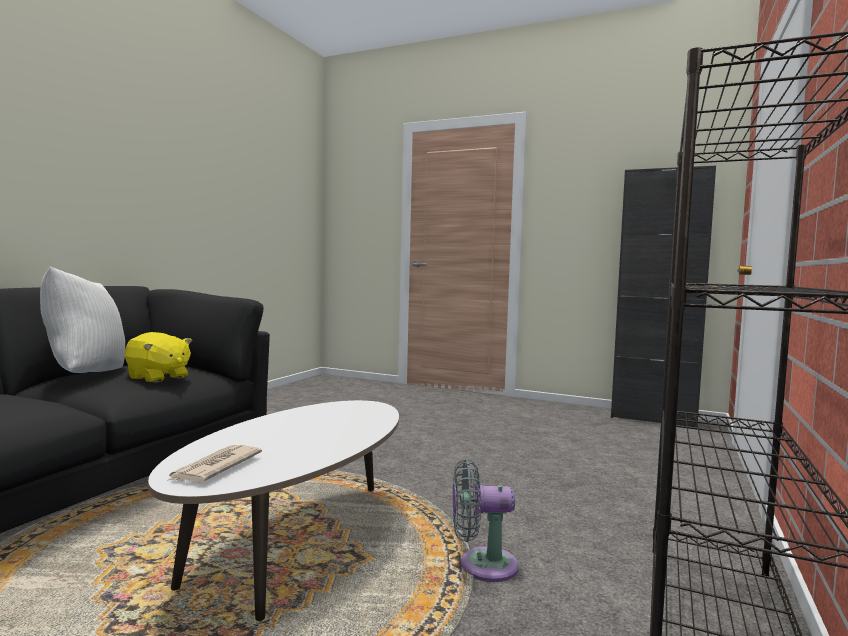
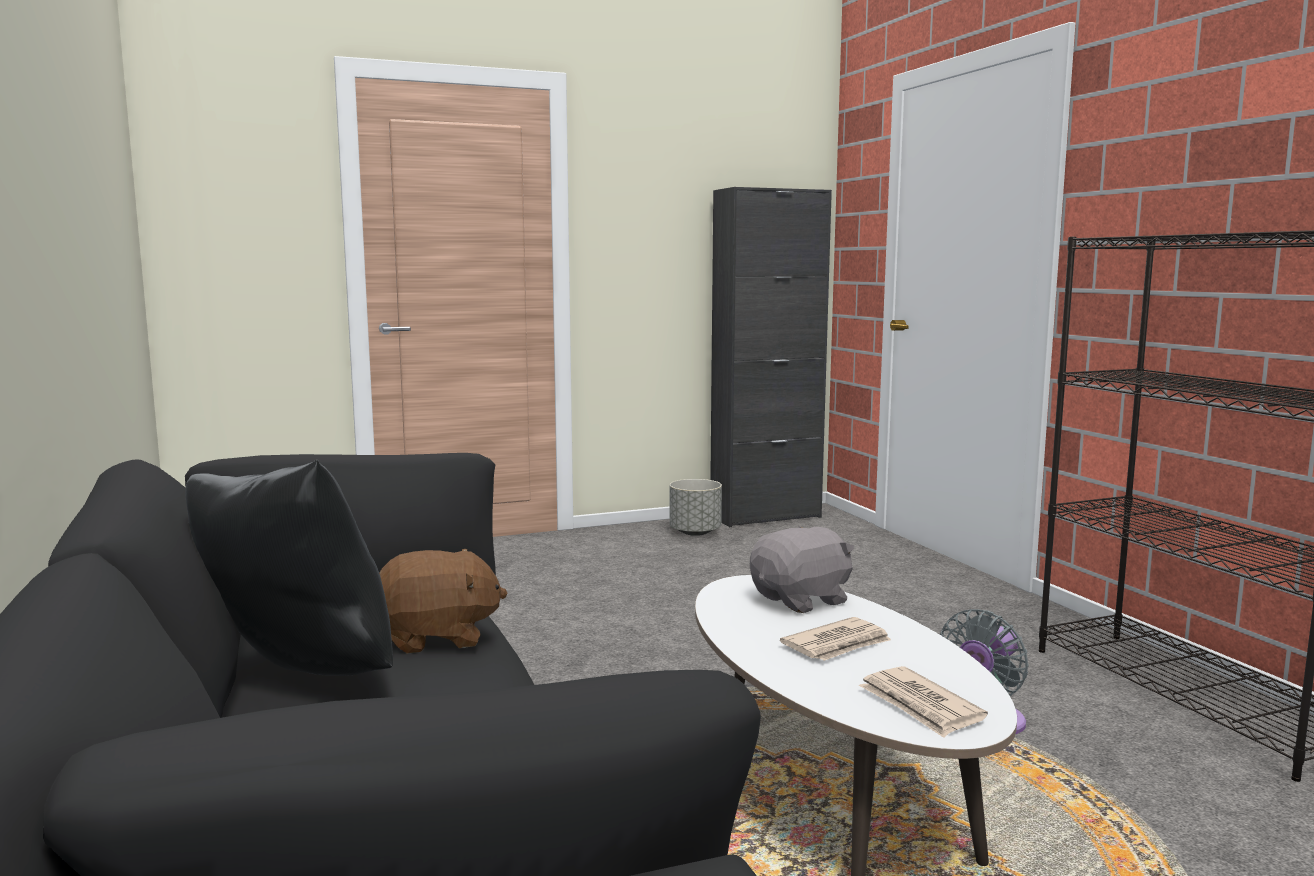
camera: 45 degrees left, 5 degrees up
(84, 374) = (294, 678): white pillow -> black pillow
(158, 378) = (437, 638): yellow plush toy -> brown plush toy
(295, 436) = (838, 644): none -> newspaper
(360, 417) = (802, 600): none -> grey plush toy
(580, 414) = (695, 532): none -> grey planter

